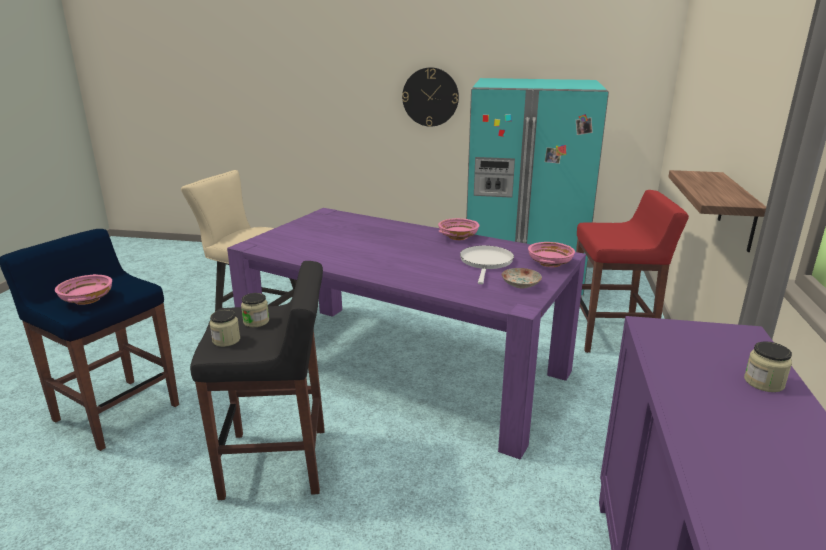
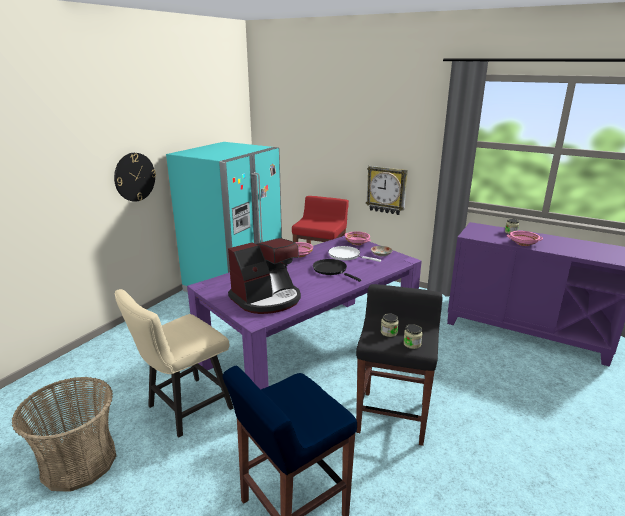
camera: 70 degrees left, 0 degrees up
(87, 299) = (312, 408): pink bowl -> pink bowl (523, 243)
(181, 298) = (79, 462): none -> basket
(309, 241) = (267, 299): none -> coffee machine
(422, 260) = (331, 270): none -> black frying pan
(738, 211) = (386, 190): shelf -> wall clock

